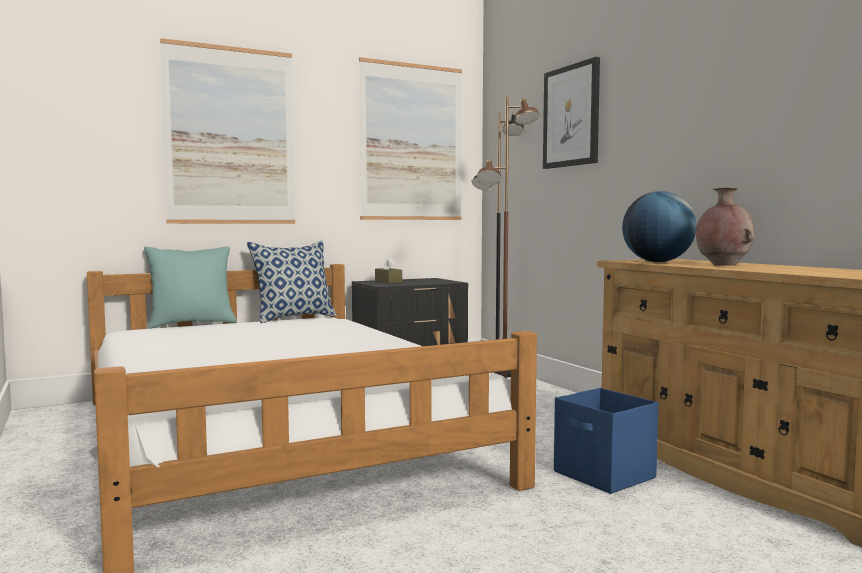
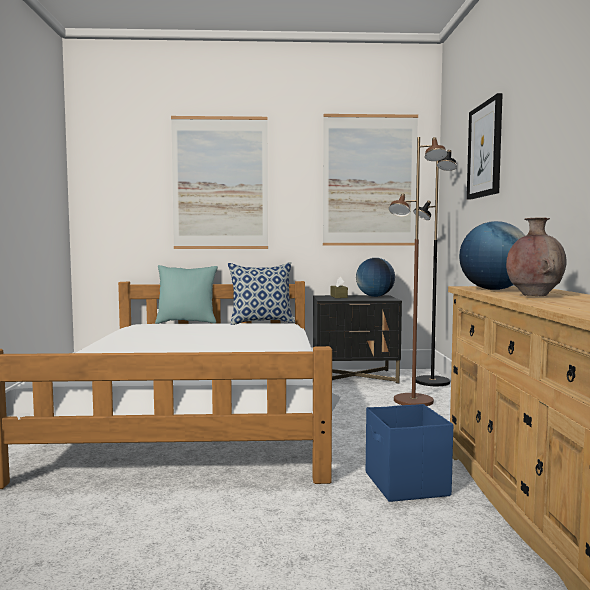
camera: 25 degrees right, 0 degrees up
(427, 279) = (375, 296): none -> globe

